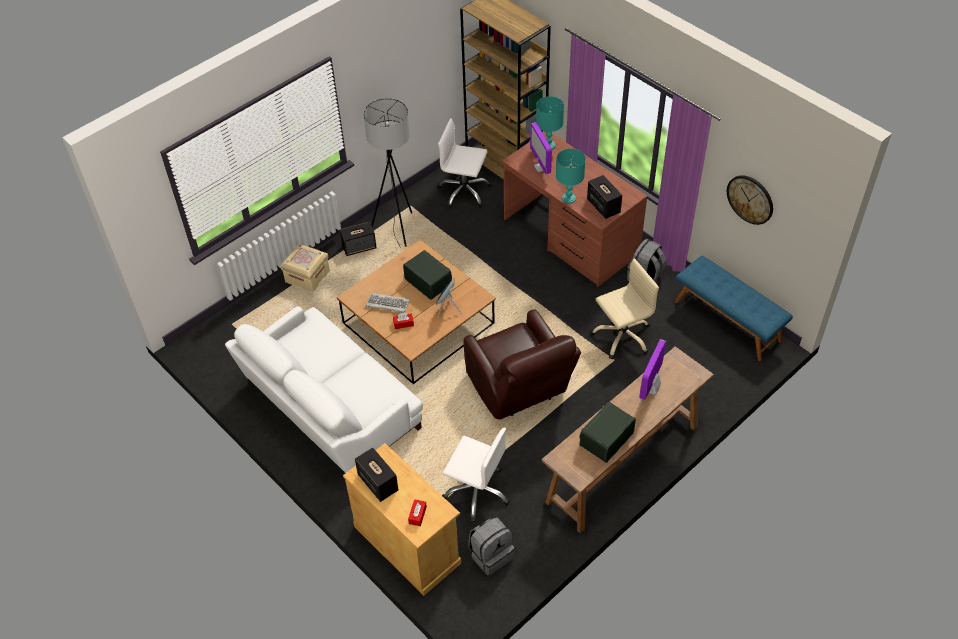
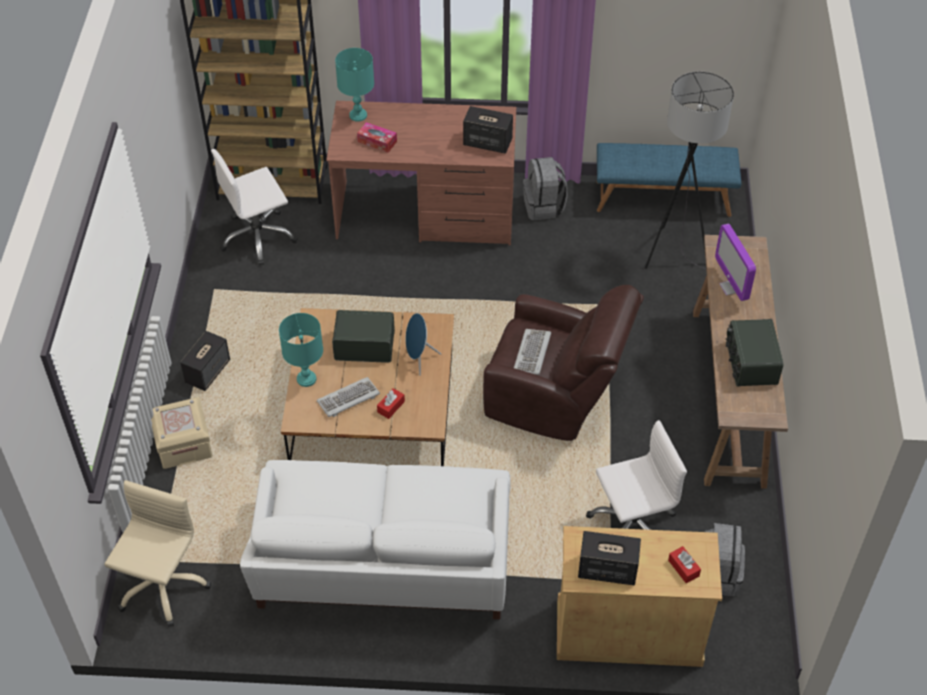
camera: 45 degrees left, 0 degrees up
(398, 231) = (232, 325): grey floor lamp -> grey floor lamp (677, 254)
(508, 348) = (532, 353): none -> keyboard
(541, 167) = (377, 141): monitor -> tissue box
(568, 199) = (444, 156): turquoise table lamp -> turquoise table lamp (306, 379)
(622, 336) = (588, 277): beige office chair -> beige office chair (162, 585)
(750, 199) = (657, 40): wall clock -> none

